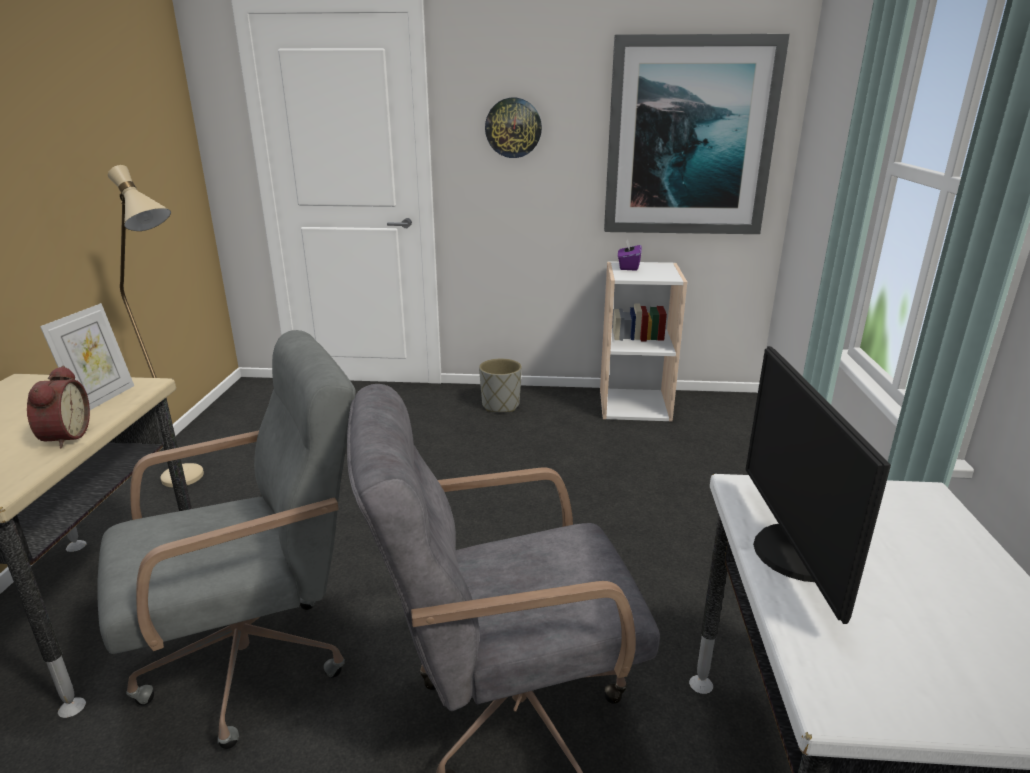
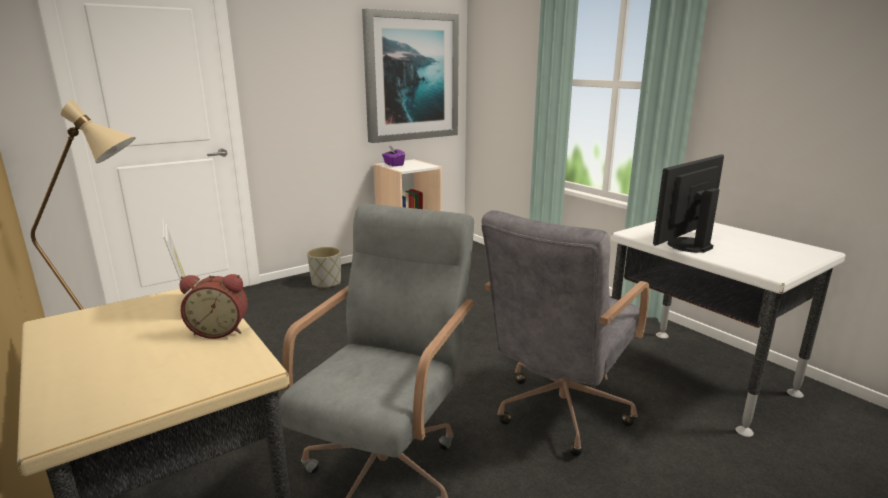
camera: 40 degrees left, 5 degrees down
(63, 437) = (220, 330): alarm clock -> alarm clock turned 135 degrees clockwise
(513, 128) = (300, 72): wall clock -> none
(794, 553) = (687, 245): monitor -> monitor turned 90 degrees clockwise

